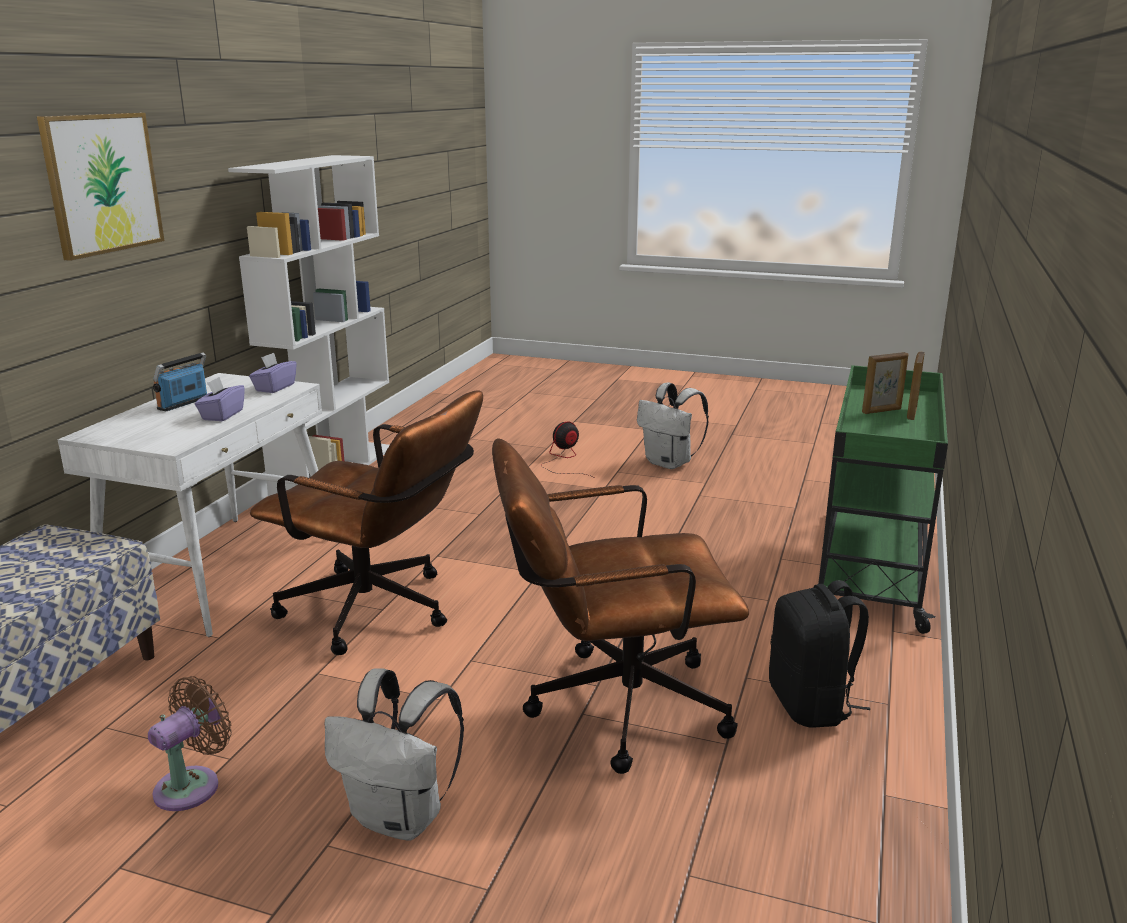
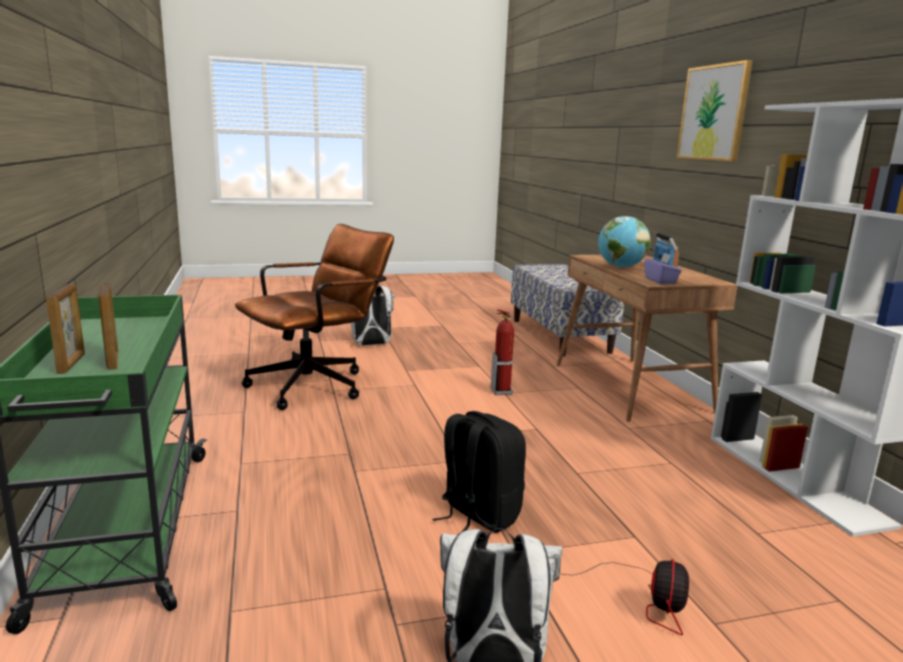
camera: 145 degrees right, 5 degrees down
(193, 785) = (457, 337): brown fan -> none
(222, 415) = (620, 267): purple tissue box -> globe
(224, 571) = (631, 388): white desk -> brown desk
(380, 613) = (501, 391): brown office chair -> fire extinguisher
(811, 705) = (198, 408): black backpack -> black backpack (478, 515)
(882, 411) = (112, 361): picture frame -> picture frame turned 60 degrees counterclockwise

